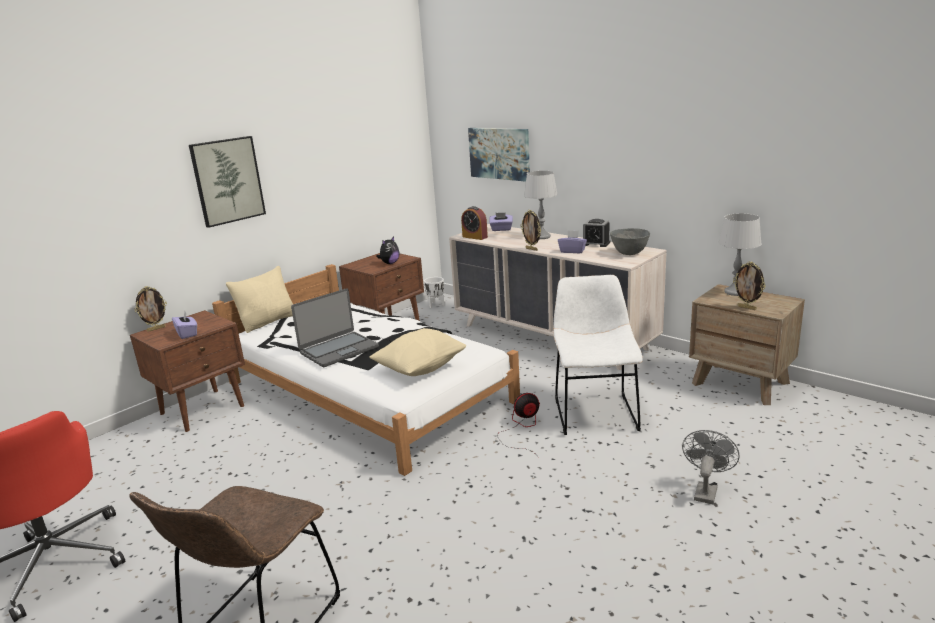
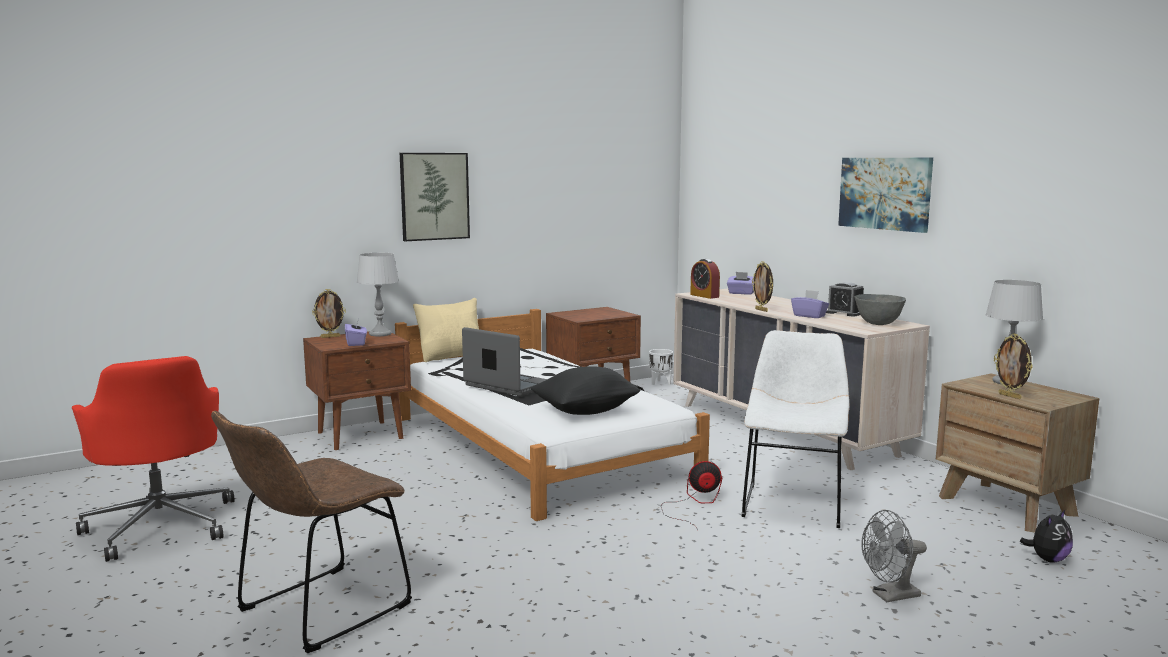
camera: 15 degrees right, 10 degrees down
(338, 350) = (508, 385): laptop -> laptop turned 120 degrees counterclockwise
(389, 263) = (602, 316): plush toy -> plush toy (1048, 559)
(420, 369) = (585, 411): beige pillow -> black pillow
(499, 153) = (750, 204): picture -> picture (885, 193)
(541, 237) = (783, 302): grey table lamp -> grey table lamp (380, 334)
(706, 490) = (890, 596): grey fan -> grey fan turned 150 degrees counterclockwise

